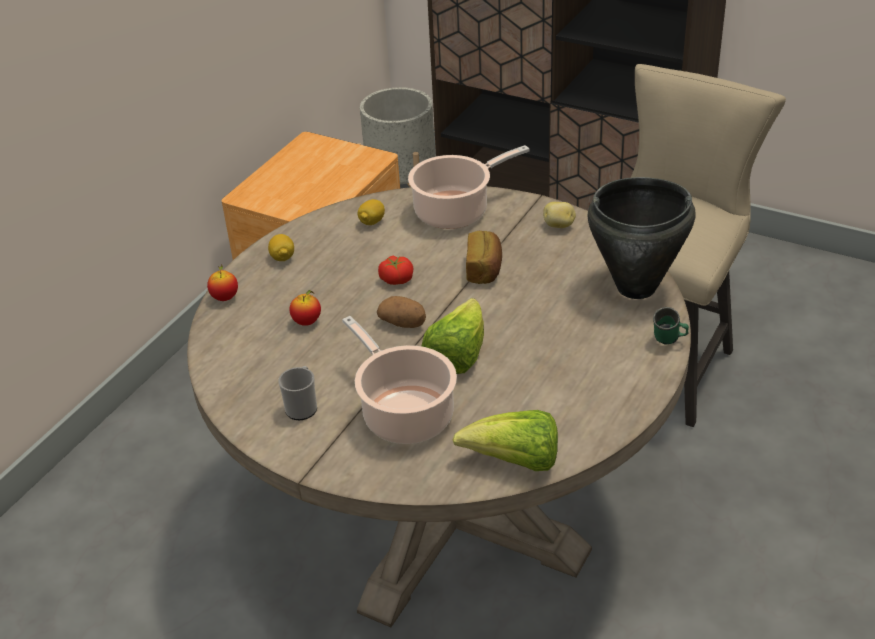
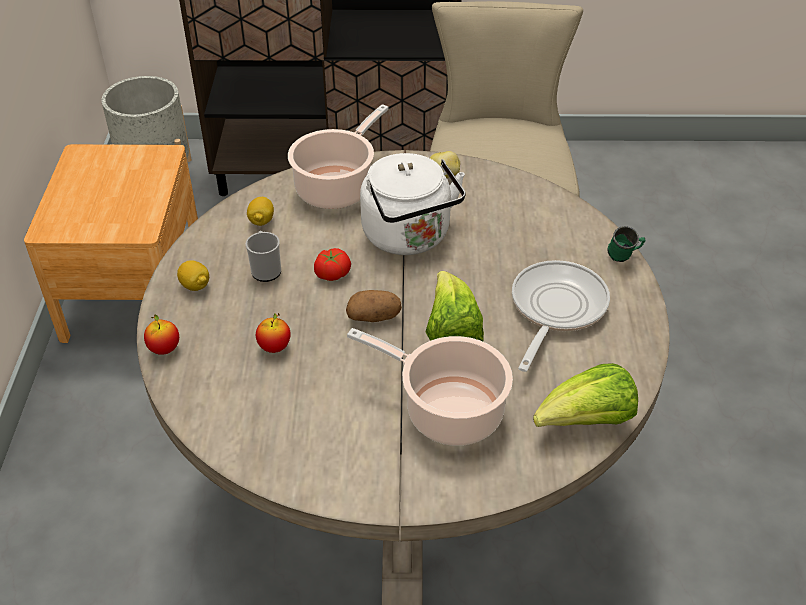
camera: 30 degrees left, 5 degrees up
(302, 407) = (340, 440): mug -> mug (266, 269)
(485, 269) = (409, 238): bread -> white kettle
(565, 365) = (555, 309): none -> frying pan
(637, 288) = (558, 216): black cooking pot -> none

